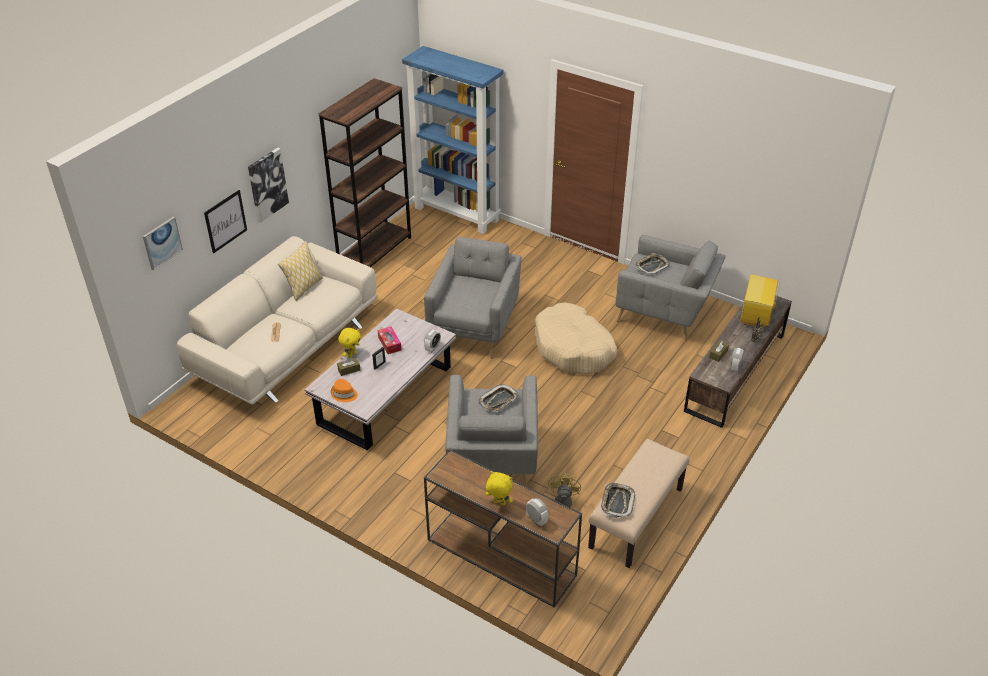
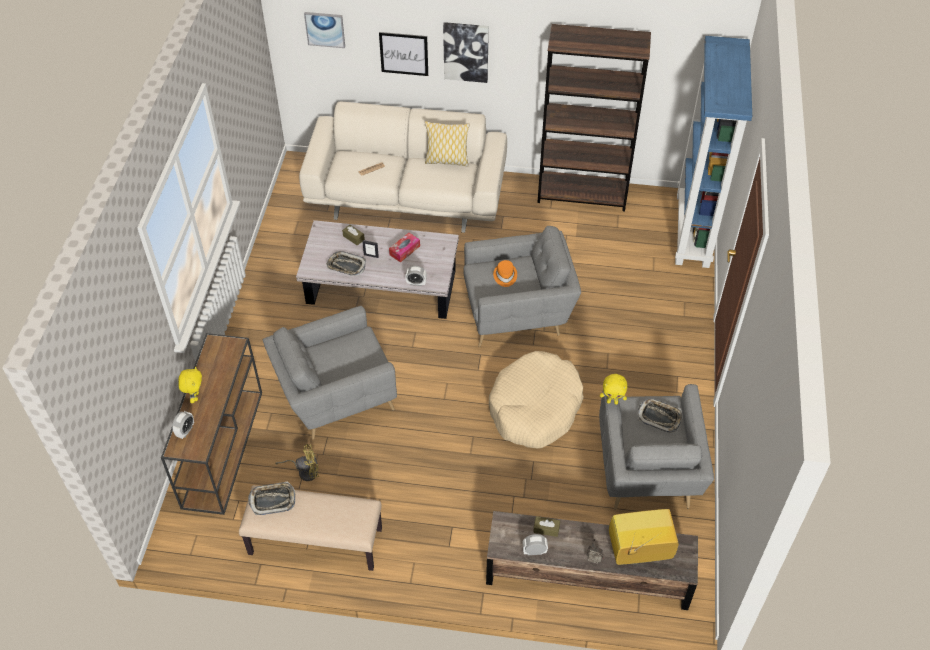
camera: 65 degrees right, 10 degrees up
(344, 394) = (320, 248): orange hat -> orange hat (505, 276)
(351, 355) = (374, 231): yellow plush toy -> yellow plush toy (612, 401)
(498, 401) = (360, 358): tray -> tray (346, 266)

